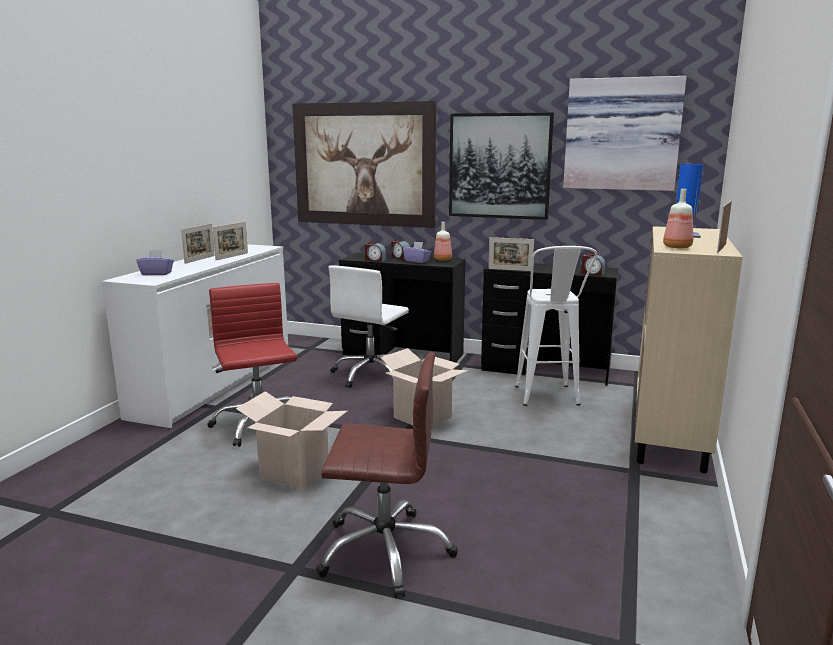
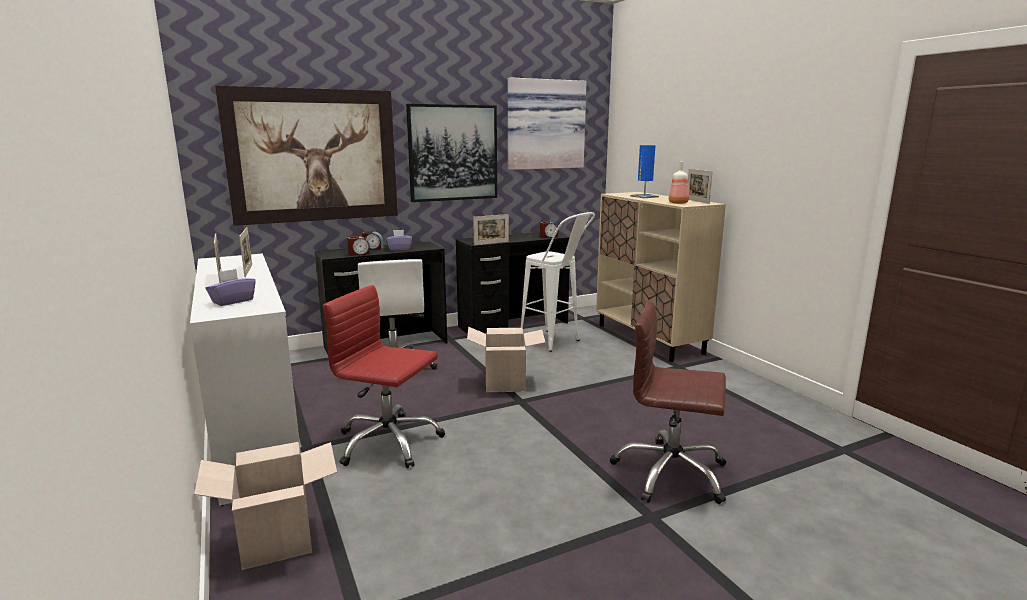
camera: 45 degrees left, 0 degrees up
(295, 472) = (505, 461): cardboard box -> cardboard box (277, 541)
(385, 551) = (670, 473): brown office chair -> brown office chair turned 120 degrees counterclockwise
(442, 259) = (415, 244): bottle -> none

